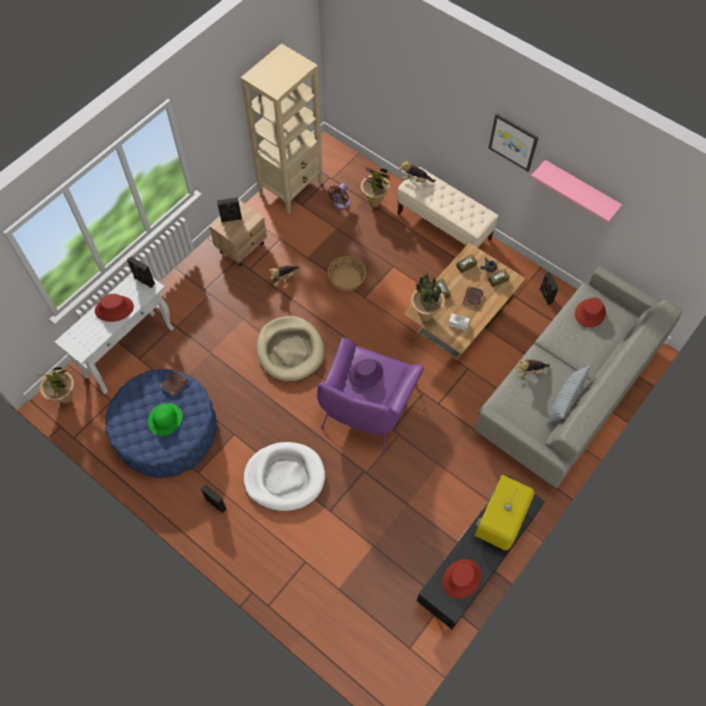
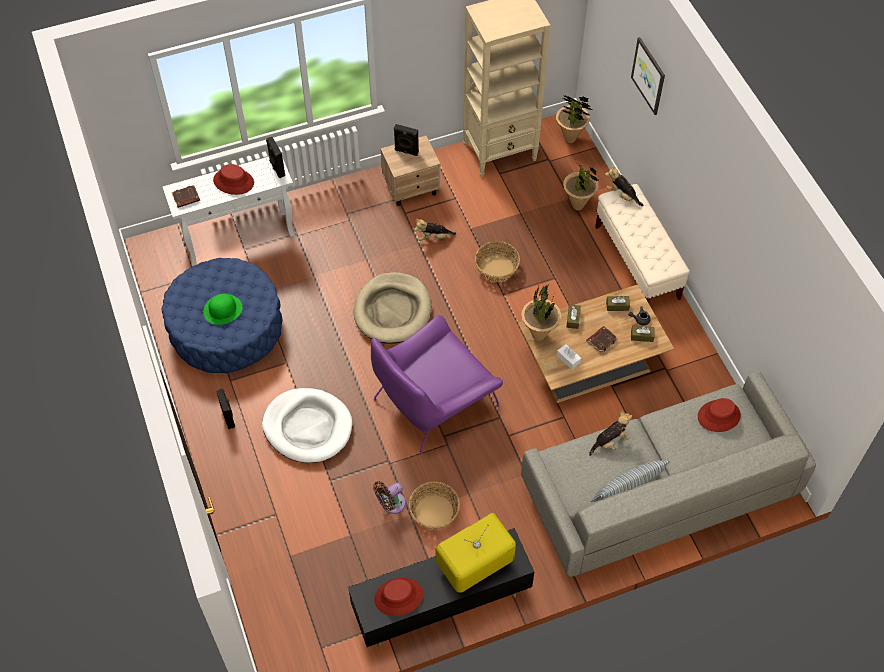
camera: 30 degrees right, 5 degrees down
(66, 398) = (156, 253): potted plant -> potted plant (570, 139)
(174, 384) = (252, 282): brown book -> brown book (186, 198)
(340, 204) = (541, 190): brown fan -> brown fan (391, 504)
(365, 374) = (440, 361): purple hat -> none
(423, 491) = (434, 511): none -> basket
(513, 141) = (712, 187): picture -> picture (649, 75)
(529, 371) = (610, 441): plush toy -> plush toy turned 135 degrees clockwise
(545, 296) = (700, 385): black speaker -> none
(580, 190) = (756, 269): pink shelf -> none

